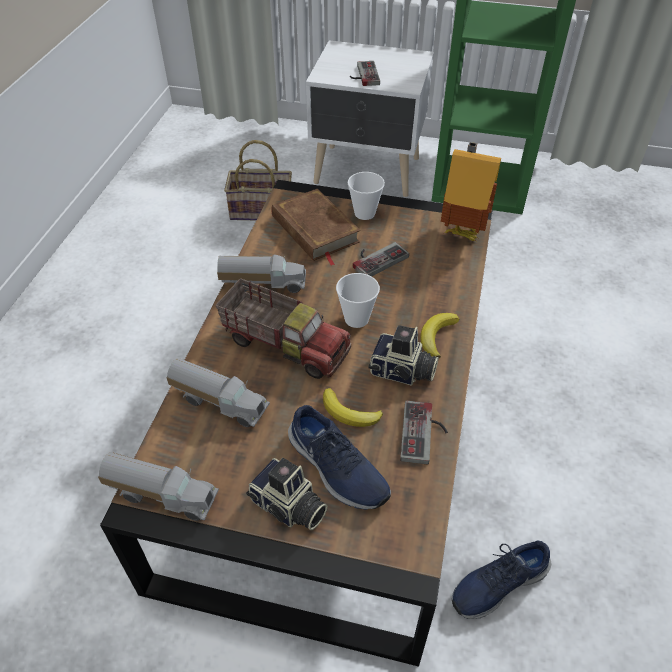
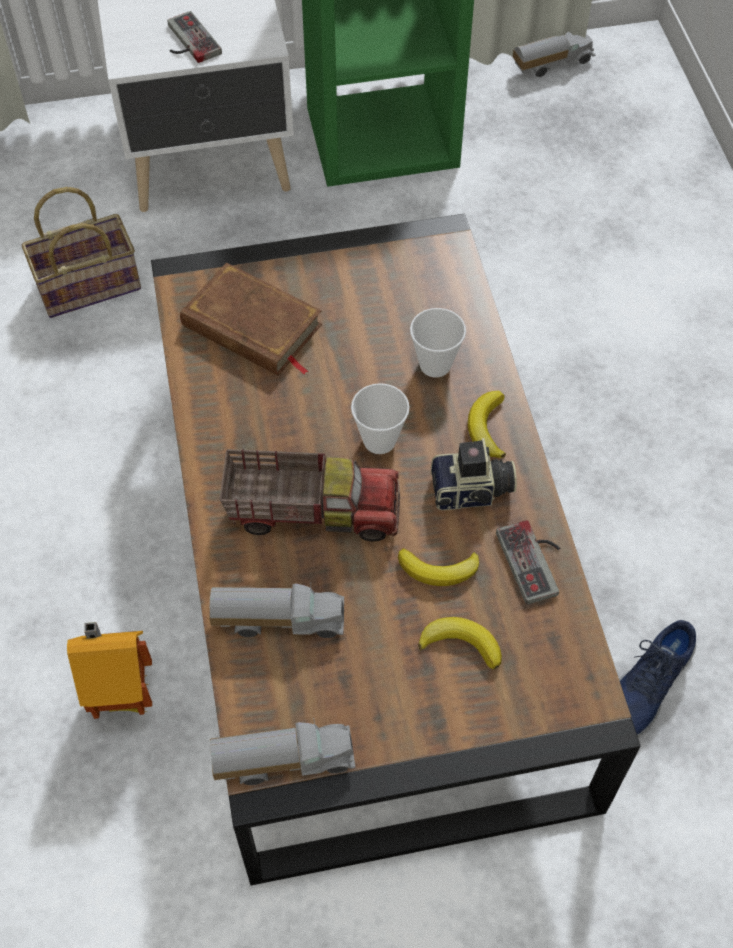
camera: 25 degrees left, 10 degrees up
(263, 283) = (232, 434): toy truck -> toy truck (551, 64)
(288, 508) = (434, 712): camera -> none
(336, 469) = (461, 644): blue shoe -> banana
(364, 213) = (303, 276): cup -> cup (435, 365)
(376, 258) = (356, 342): game controller -> none
(463, 231) = (444, 260): toy house -> toy house (123, 694)

